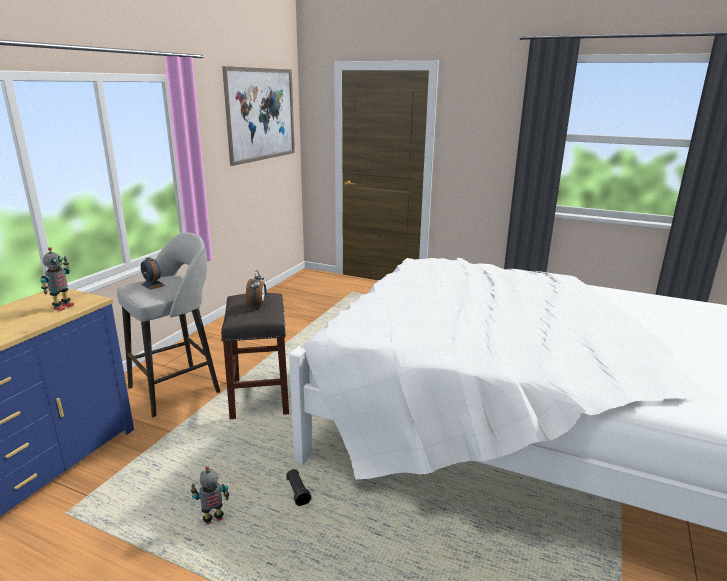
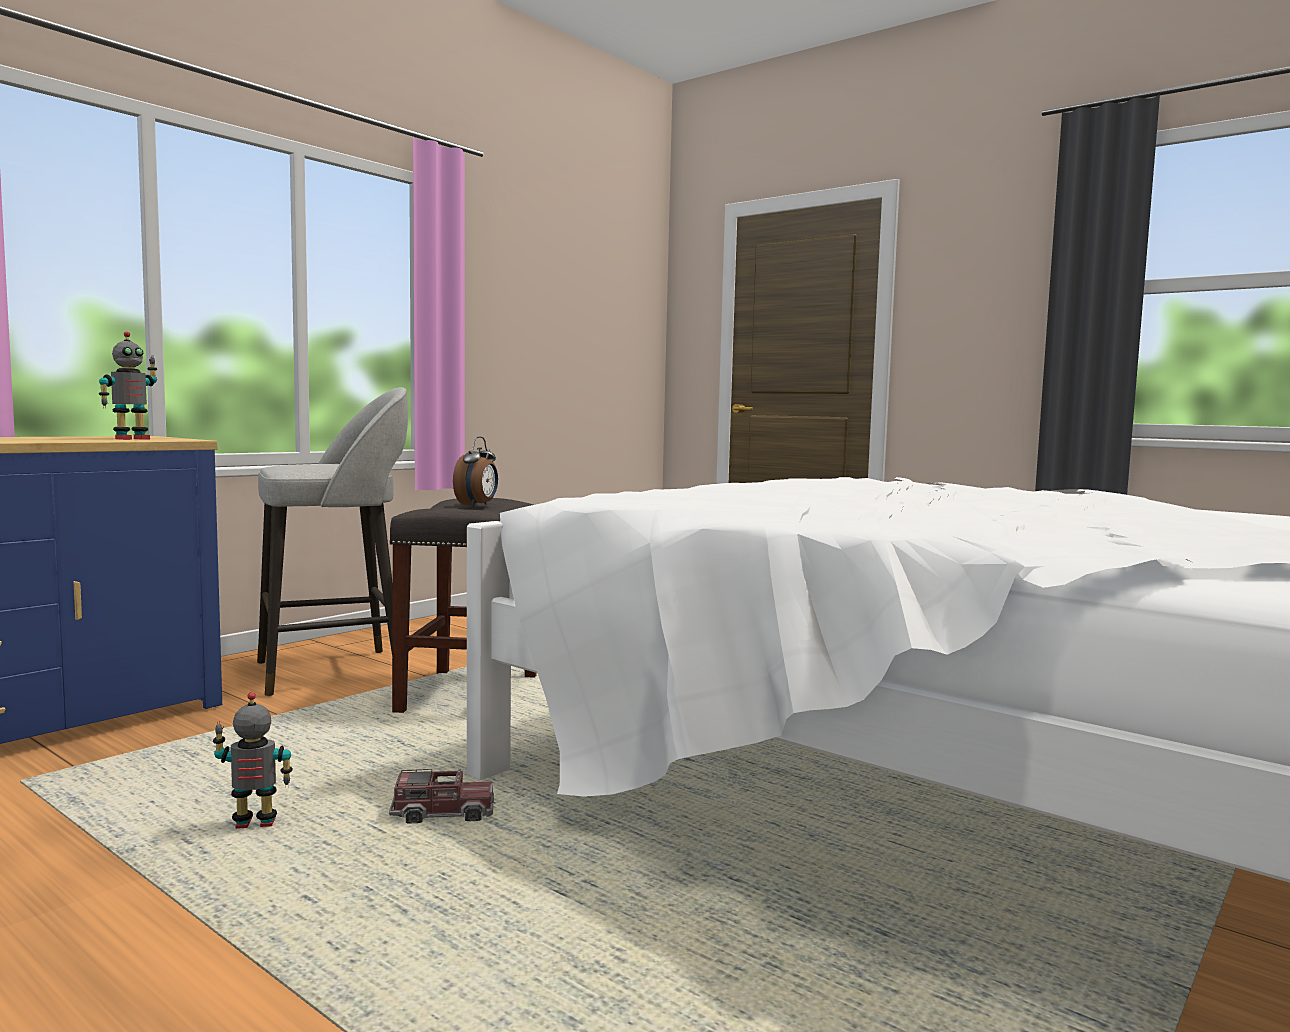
camera: 15 degrees right, 15 degrees down
(153, 285) = (314, 463): alarm clock -> none
(261, 114) = (591, 279): picture -> none
(298, 492) = (443, 814): black flashlight -> toy truck

